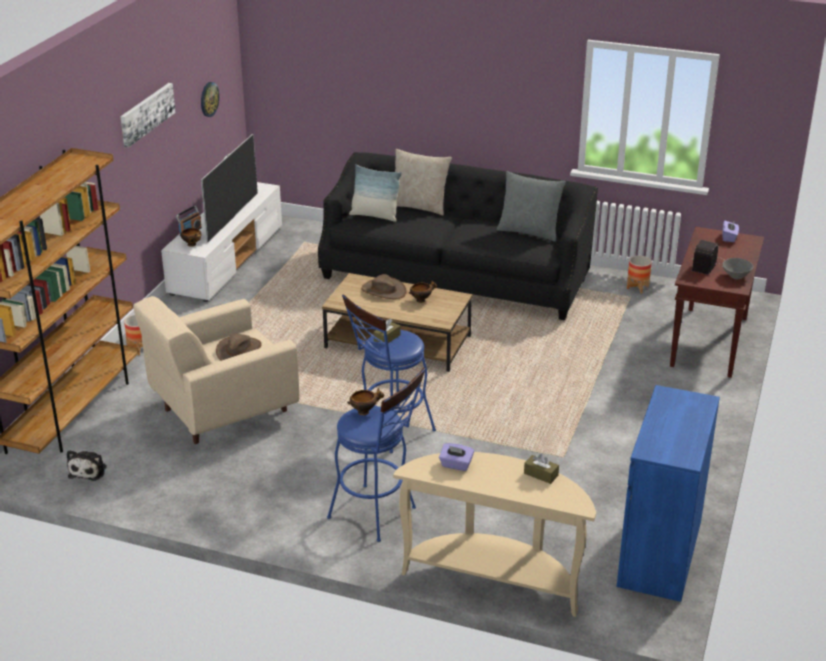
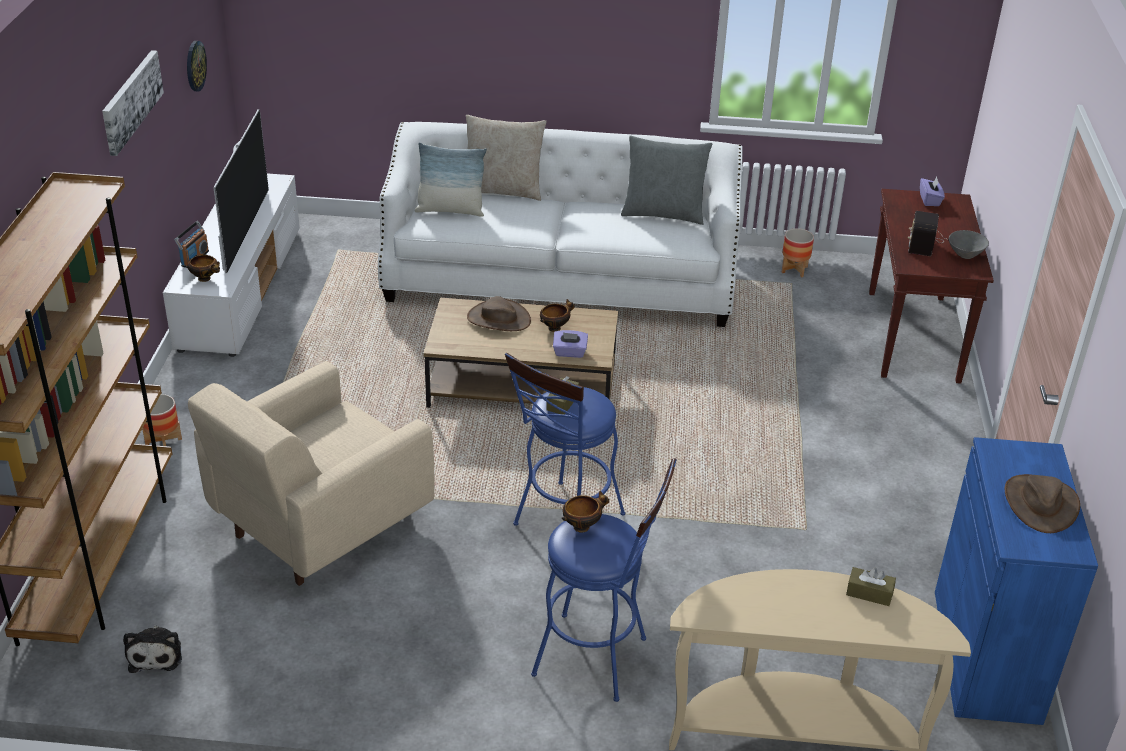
camera: 15 degrees left, 5 degrees up
(238, 350) = (339, 440): brown hat -> brown hat (1039, 504)
(455, 277) = (560, 281): black sofa -> white sofa
(456, 465) = (749, 596): purple tissue box -> purple tissue box (569, 353)

